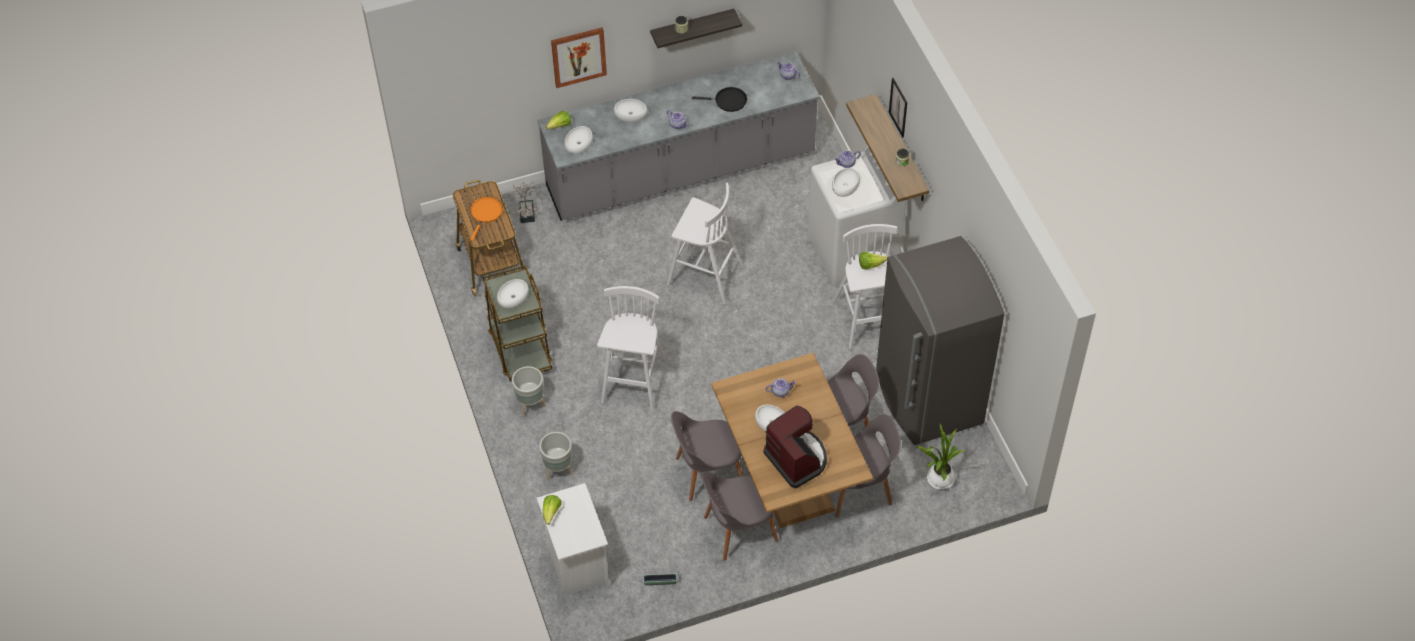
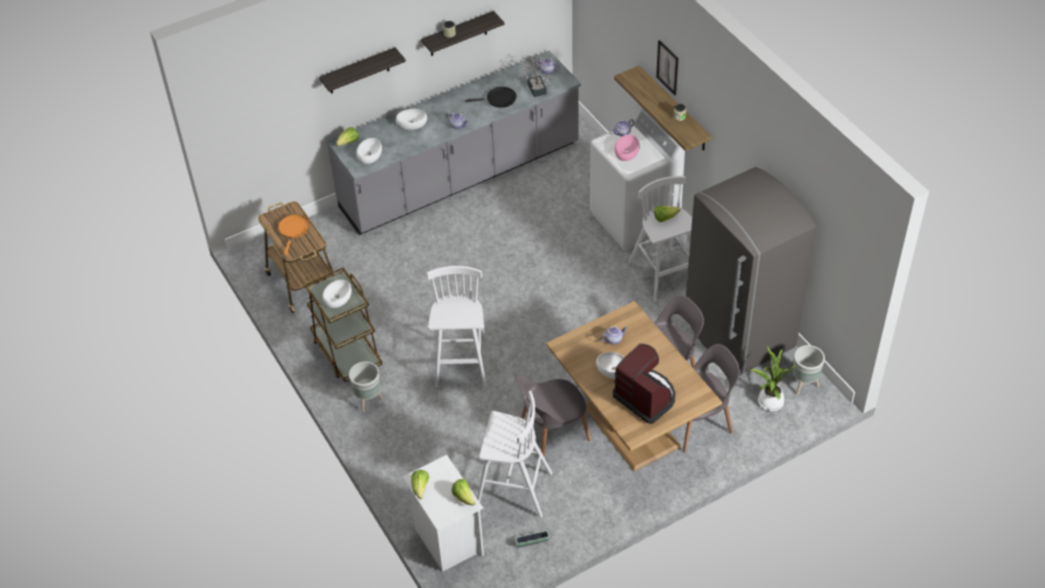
camera: 10 degrees left, 5 degrees down
(527, 211) = (326, 232): potted plant -> potted plant (536, 87)
(558, 471) = (408, 456): grey planter -> grey planter (803, 385)
(578, 56) = (358, 71): picture -> shelf
(591, 530) = (464, 497): none -> lettuce
(704, 275) = (504, 261): white stool -> white stool (512, 489)
(738, 530) = (594, 480): grey chair -> none
(845, 186) = (627, 151): white bowl -> pink bowl

